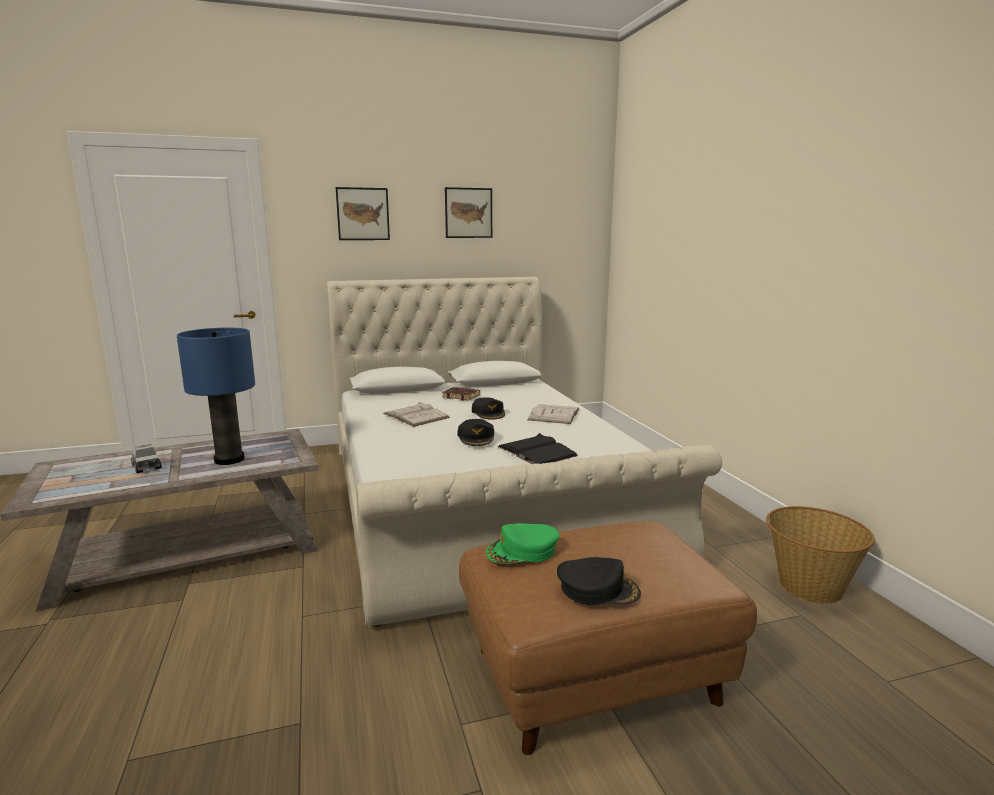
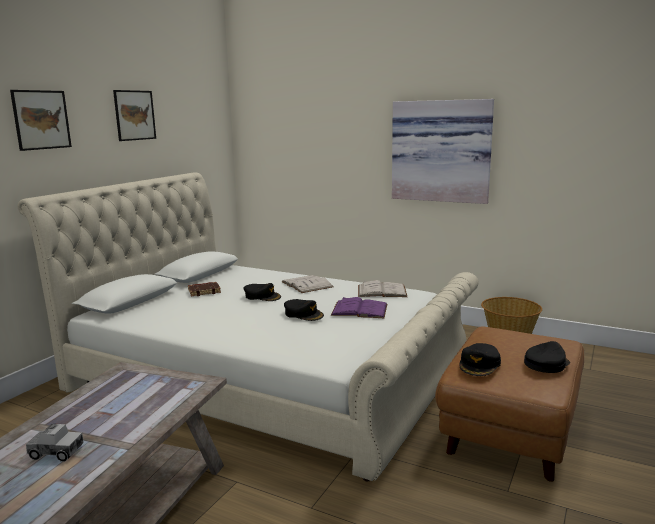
camera: 45 degrees left, 0 degrees up
(229, 460) = (132, 408): blue table lamp -> none
(416, 416) = (213, 315): white book -> white book (382, 291)
(522, 551) = (479, 364): green cap -> black cap
(536, 451) = (359, 310): black book -> purple book
(790, 267) = (441, 151): none -> picture

